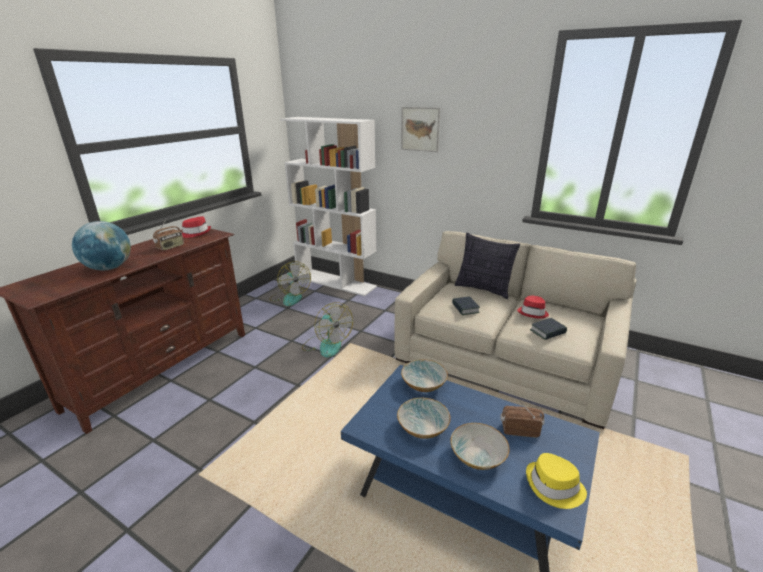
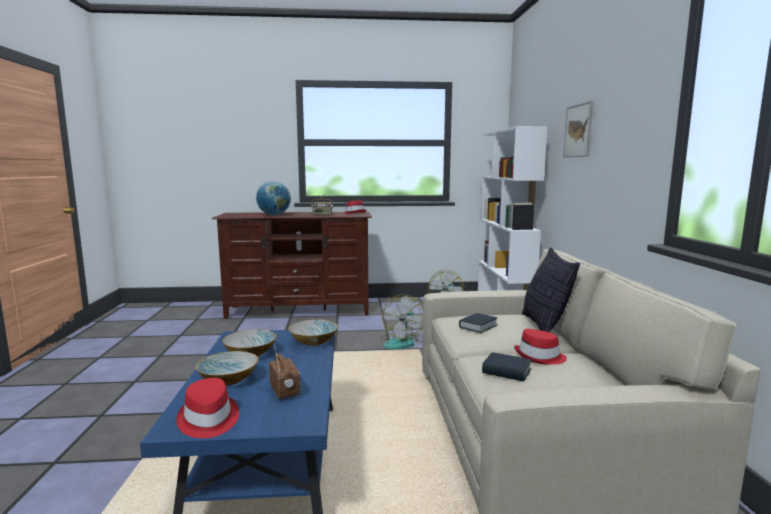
camera: 55 degrees right, 15 degrees down
(554, 487) = (208, 419): yellow hat -> red hat

